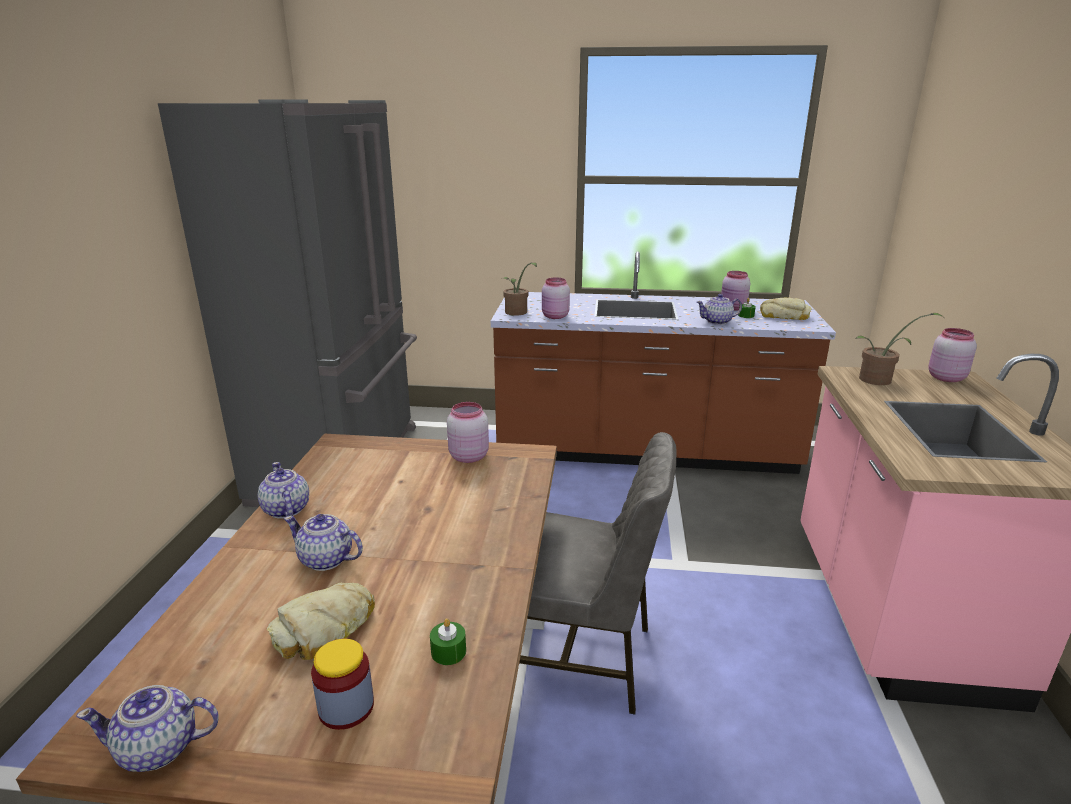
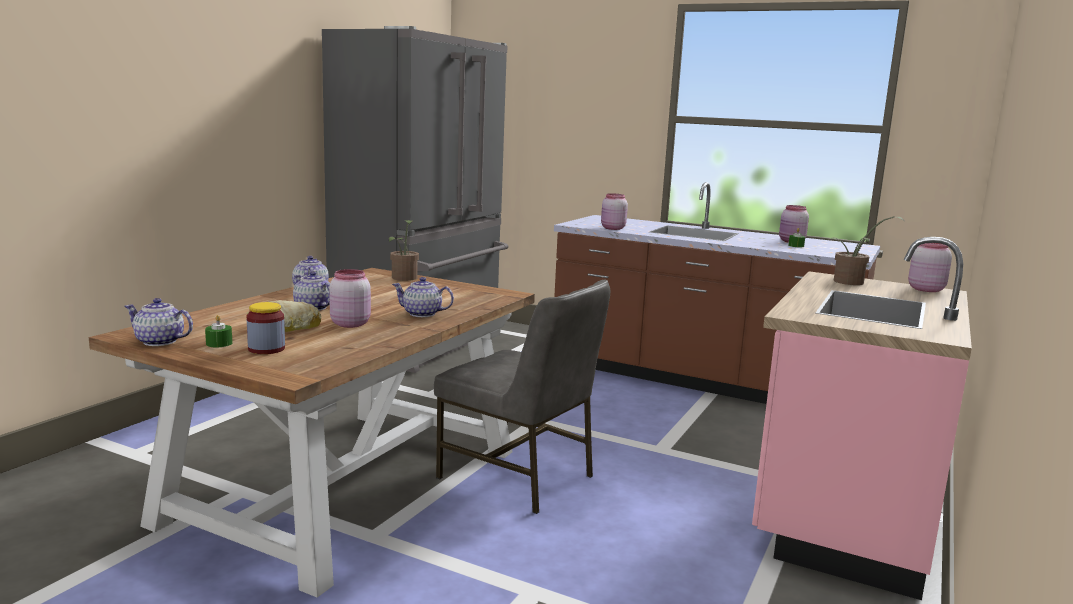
camera: 20 degrees right, 10 degrees down
(448, 651) = (346, 345): green candle -> green candle (219, 343)
(468, 456) = (460, 288): pink jar -> pink jar (350, 324)
(517, 313) = (582, 224): potted plant -> potted plant (404, 278)
(717, 322) = (760, 245): teapot -> teapot (422, 314)
(784, 316) = (836, 250): bread -> none

